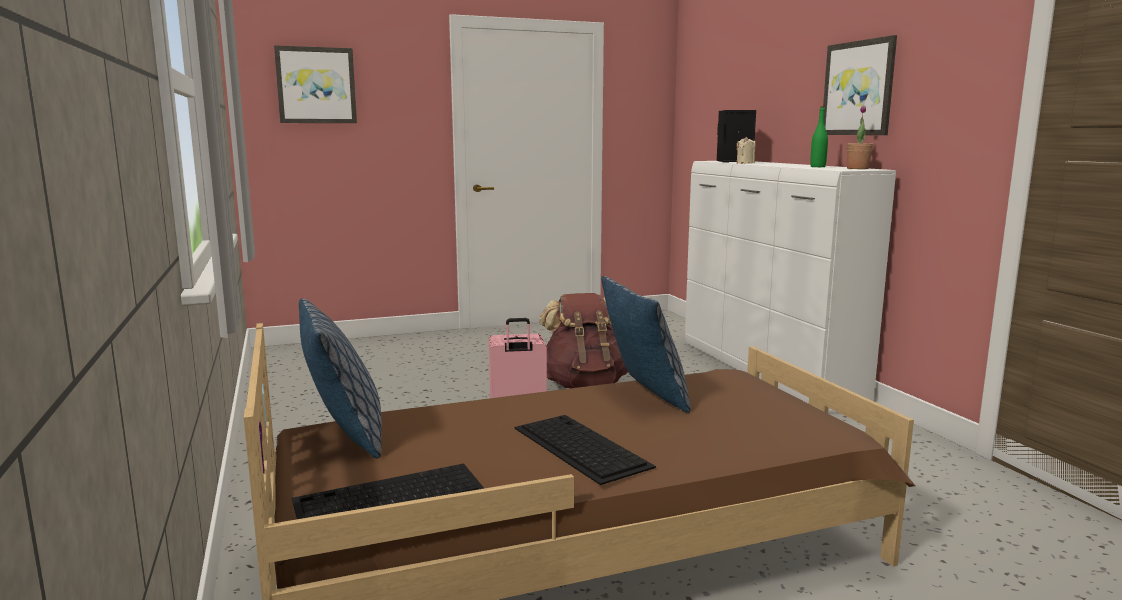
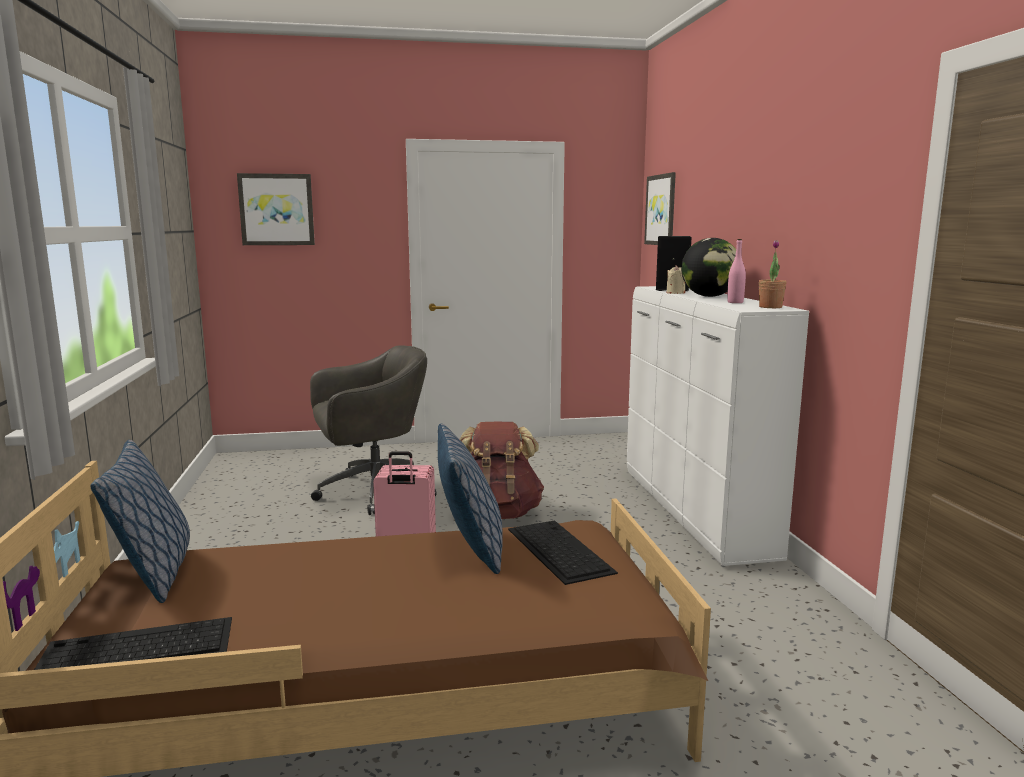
camera: 10 degrees right, 0 degrees up
(444, 373) = (372, 492): none -> grey office chair
(579, 446) = (356, 606): keyboard -> keyboard (558, 549)
(782, 164) = (709, 296): none -> globe
(817, 167) = (735, 302): green bottle -> pink bottle
(859, 88) = (782, 219): picture -> picture (661, 210)

